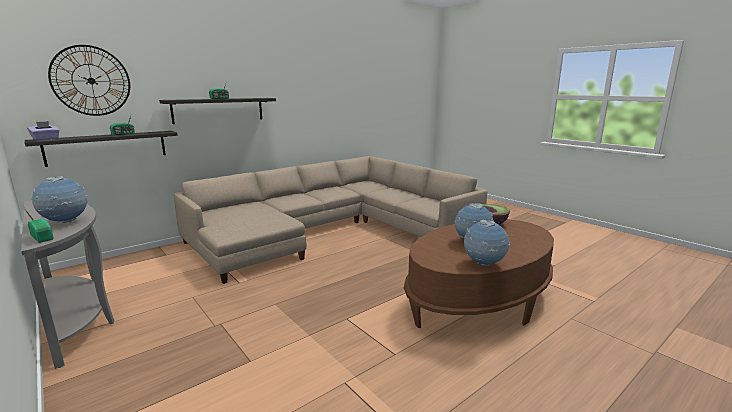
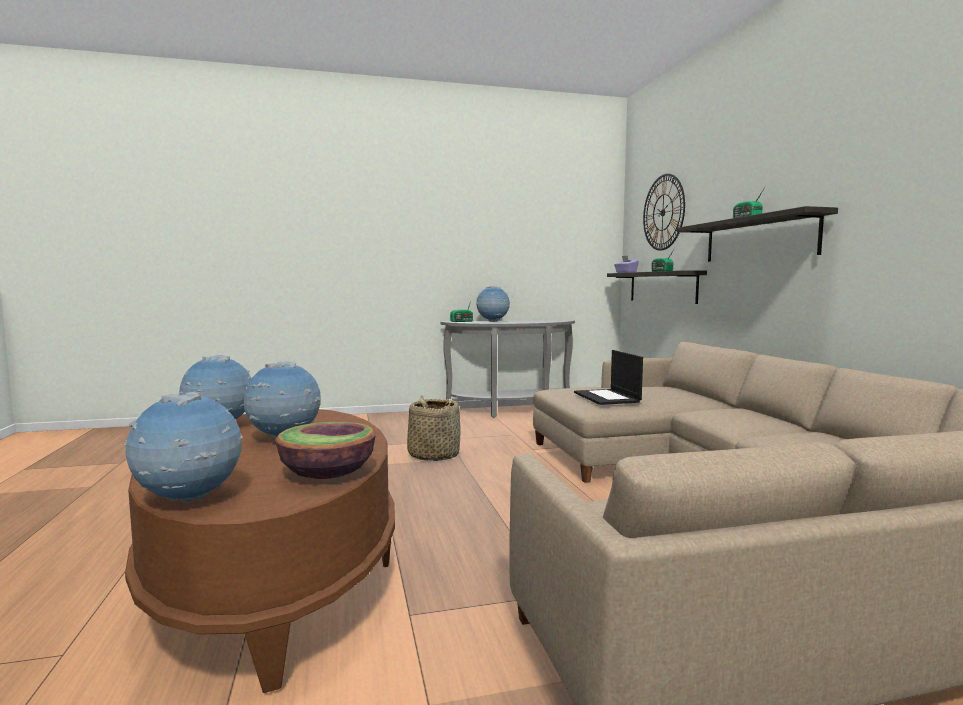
camera: 115 degrees right, 10 degrees down
(262, 218) = (607, 397): none -> laptop
(271, 317) = (433, 455): none -> basket
(538, 232) = (189, 501): none -> globe

